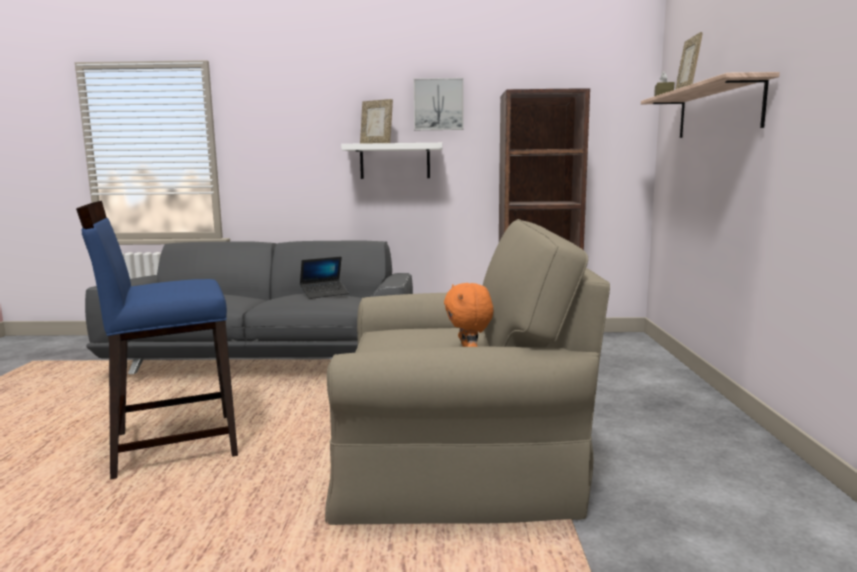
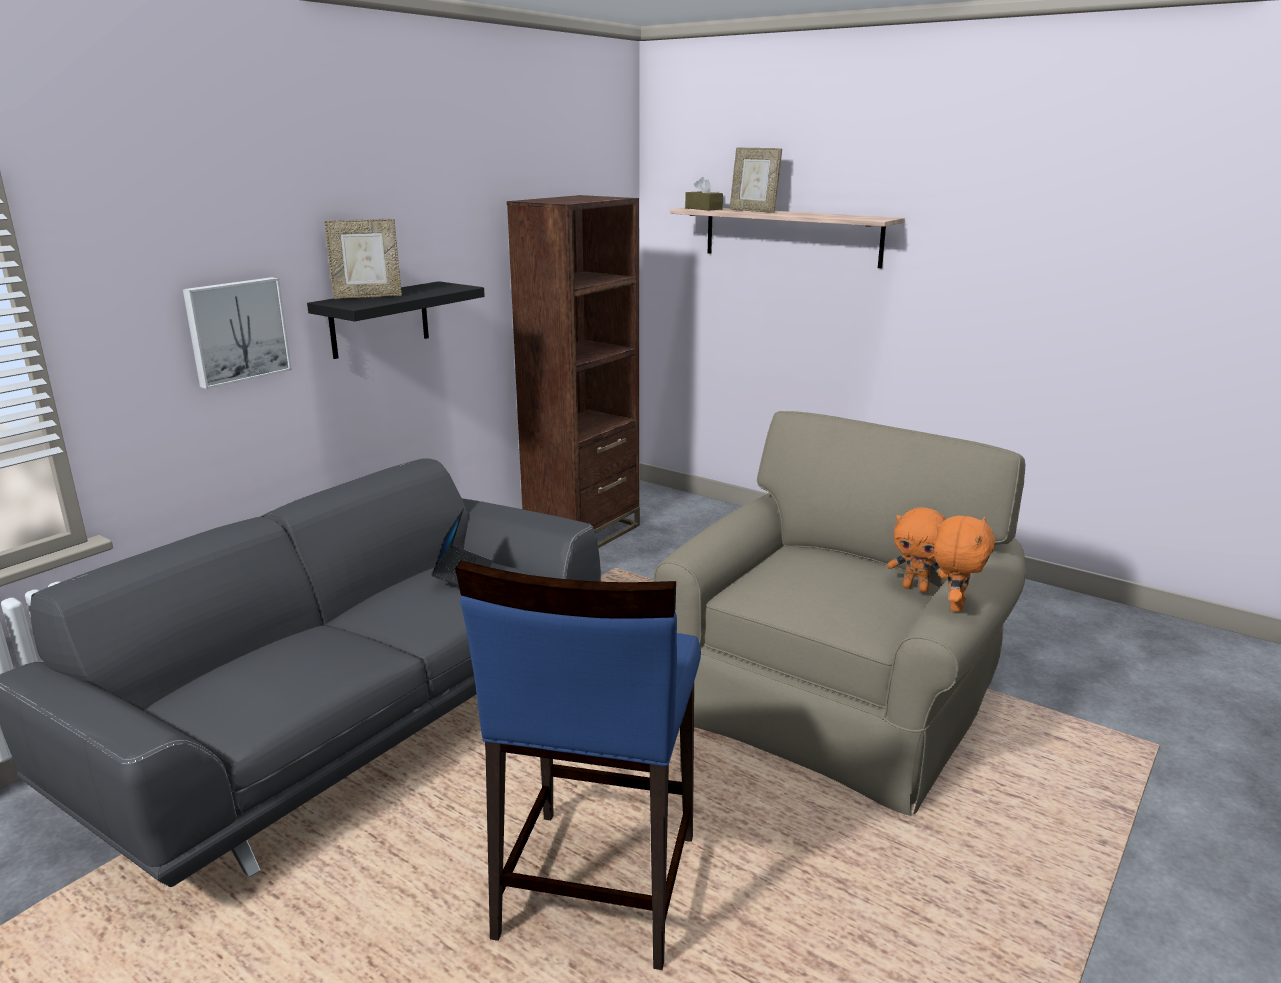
camera: 55 degrees left, 10 degrees up
(395, 161) = (379, 319): white shelf -> black shelf
(397, 351) = (954, 605): none -> orange plush toy
(438, 104) = (429, 218): picture -> picture (236, 331)

